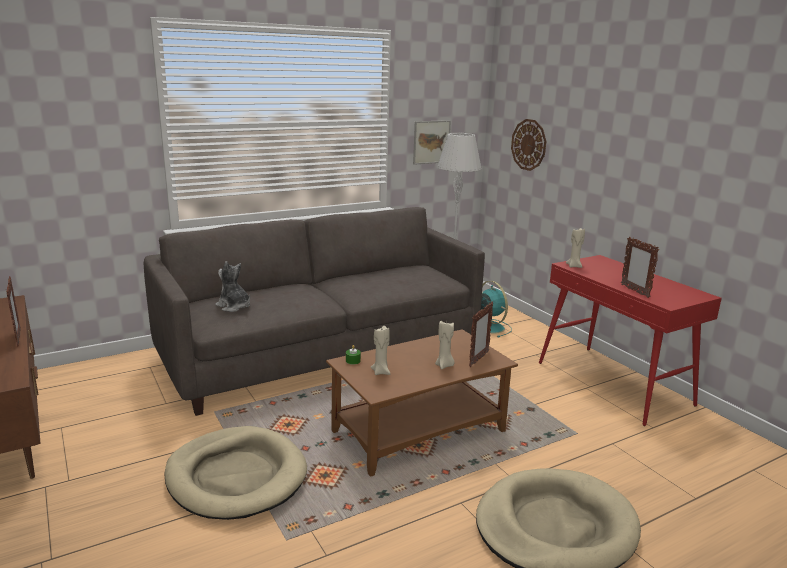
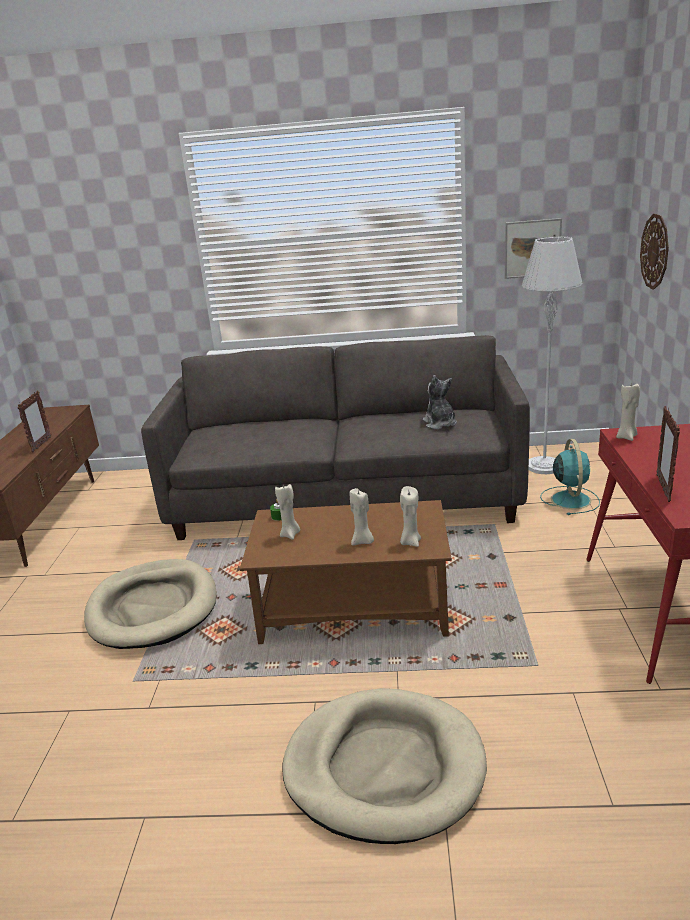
camera: 35 degrees right, 5 degrees up
(234, 306) = (227, 437): plush toy -> plush toy (440, 423)
(478, 359) = (410, 542): picture frame -> beige candle

